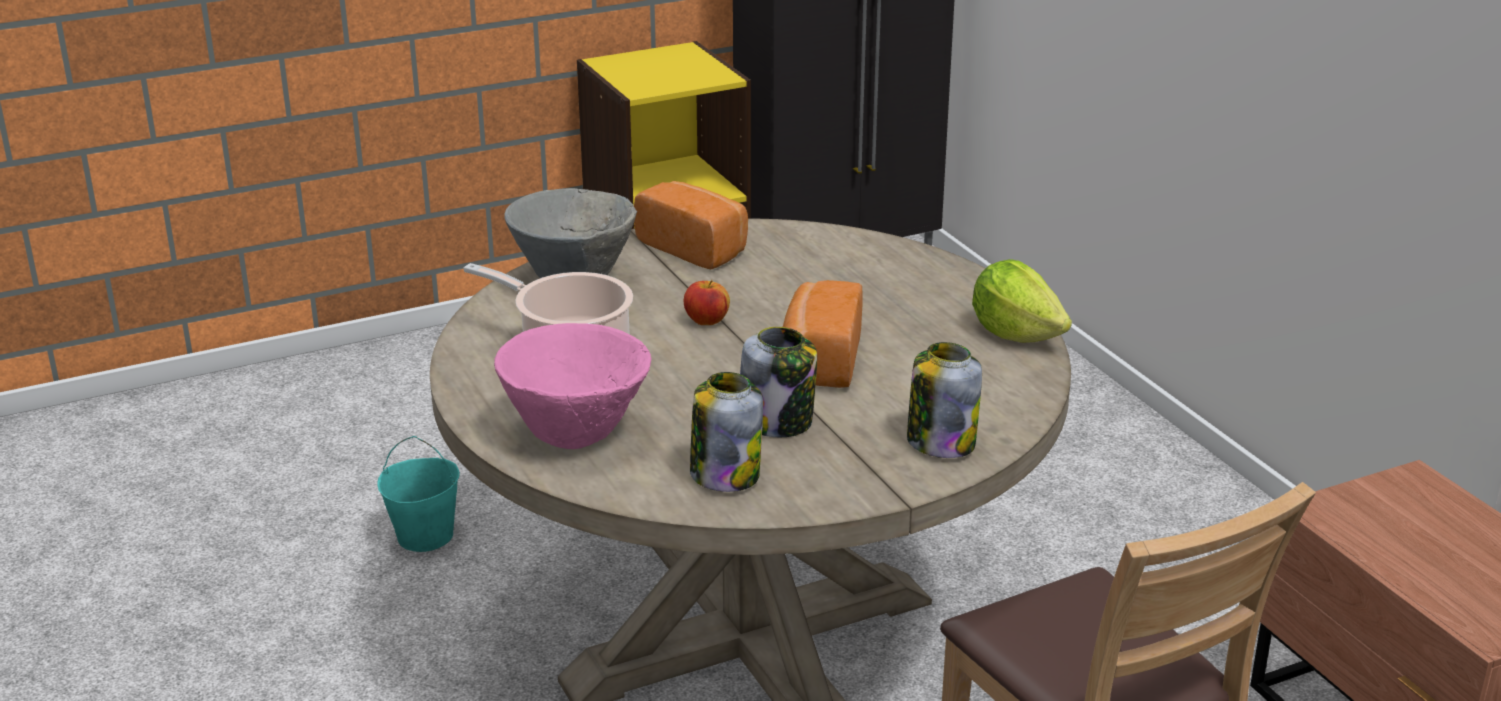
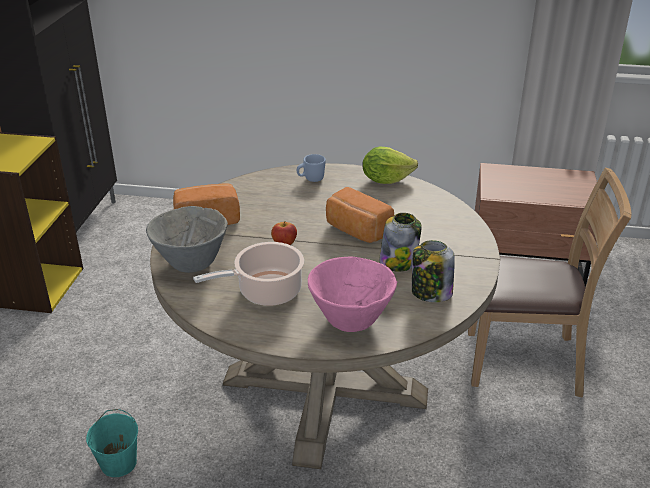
camera: 55 degrees left, 5 degrees up
(918, 276) = (311, 179): none -> blue mug
(940, 442) = (455, 231): jar -> none

